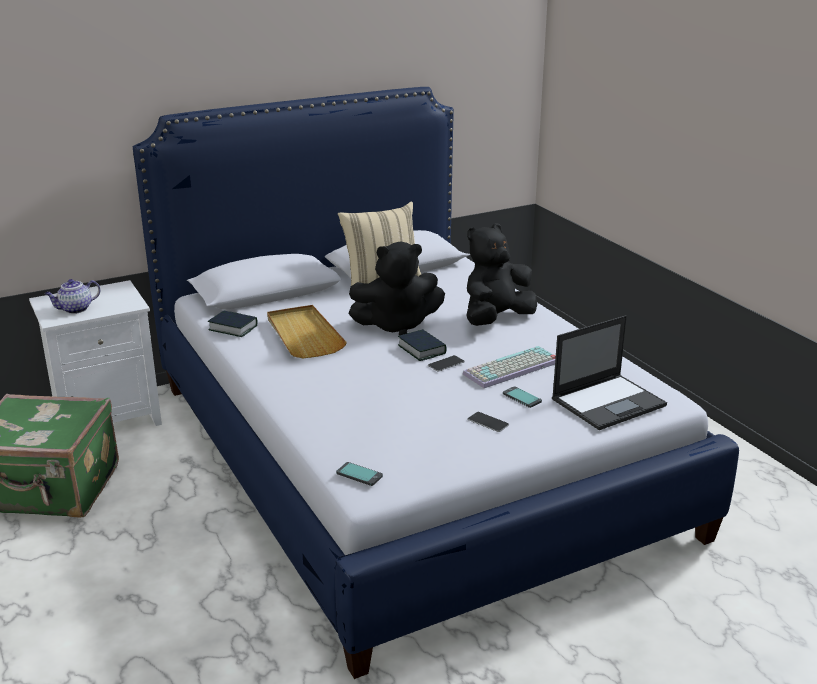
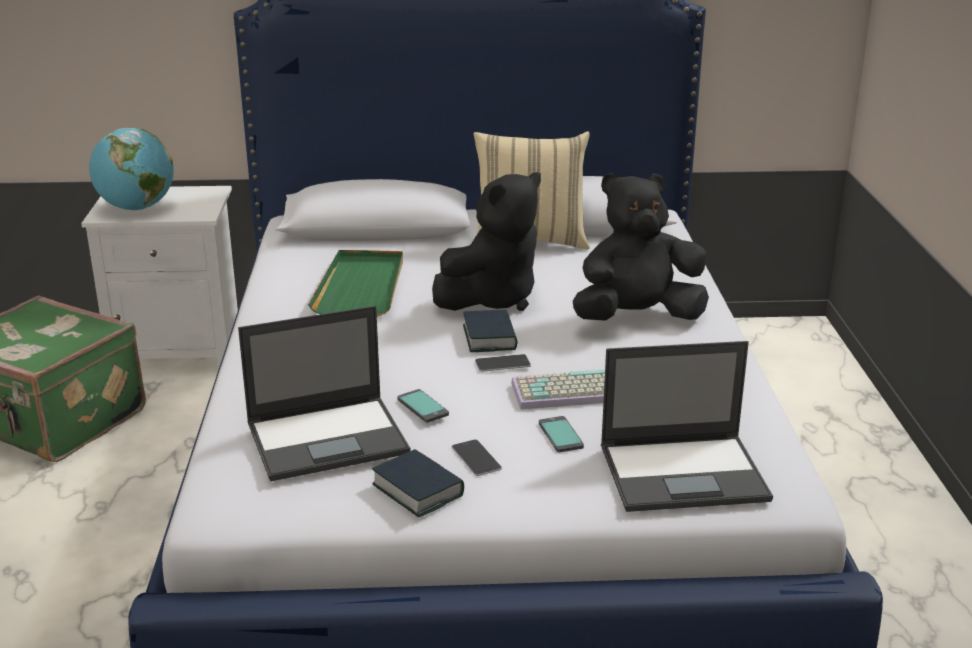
camera: 25 degrees right, 0 degrees up
(75, 309) = (136, 208): teapot -> globe
(233, 328) = (289, 263): book -> book (418, 490)
(303, 335) = (361, 288): beige tray -> green tray
(359, 474) = (231, 486): phone -> phone (423, 407)
(391, 431) = (329, 438): none -> laptop
(396, 325) = (492, 299): black plush toy -> black plush toy turned 60 degrees counterclockwise

